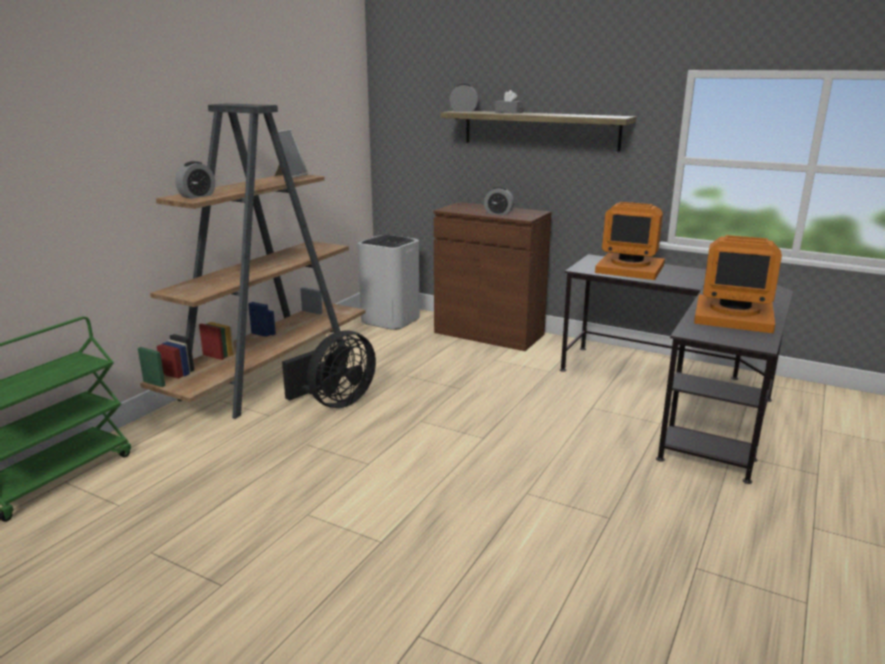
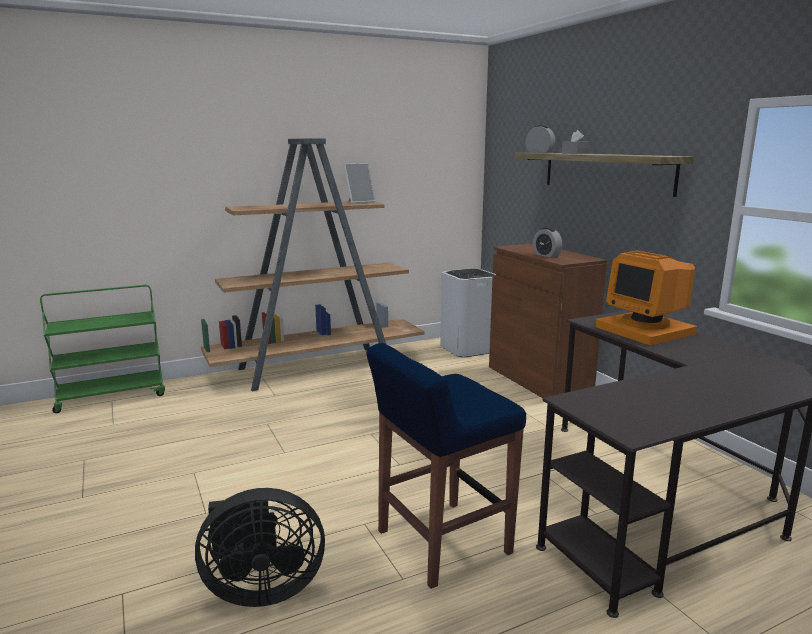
camera: 35 degrees right, 5 degrees down
(197, 196) = (251, 207): alarm clock -> none
(335, 402) = (330, 400): black fan -> black fan (260, 589)
(598, 483) = (441, 543): none -> blue stool
(733, 316) = (667, 398): monitor -> none

